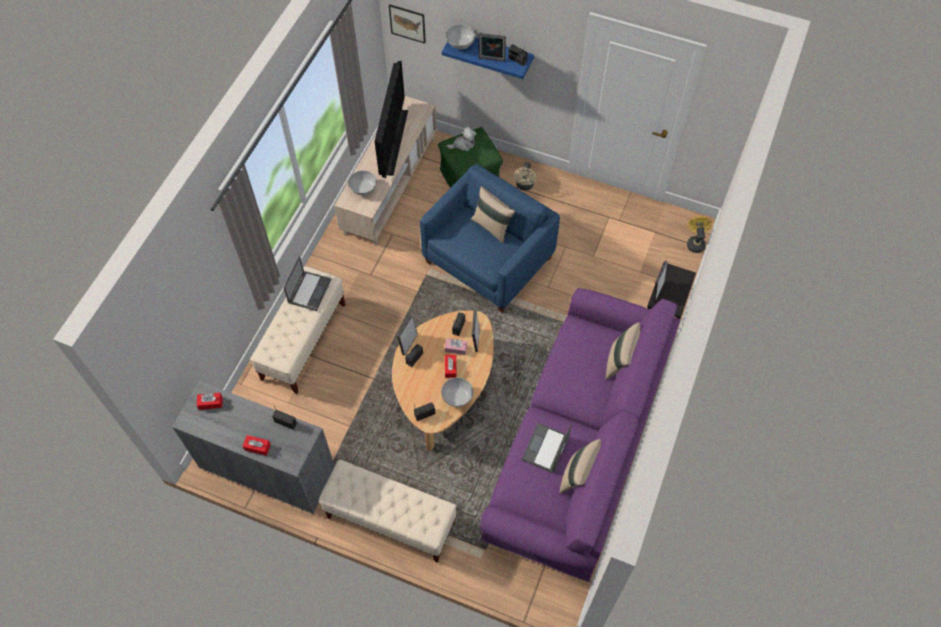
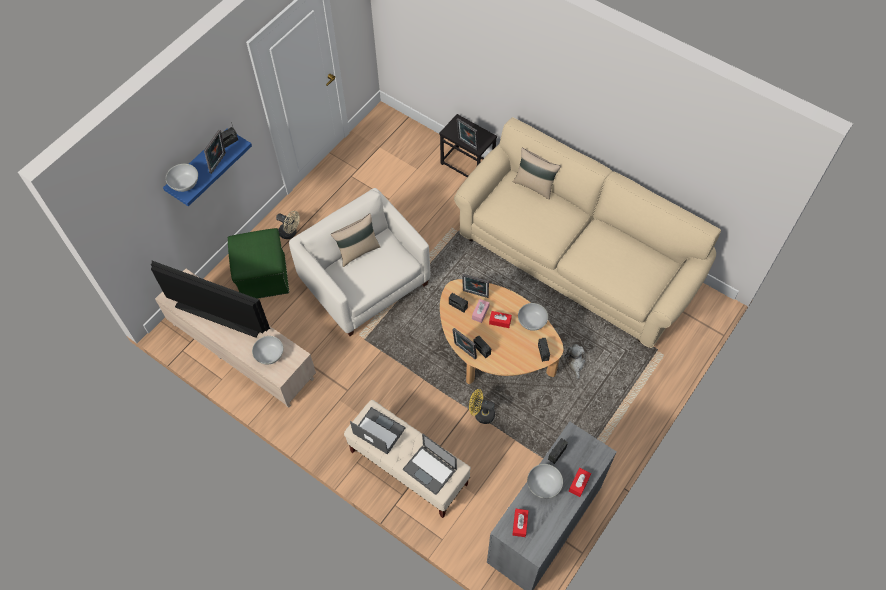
camera: 75 degrees left, 0 degrees up
(251, 416) = (543, 486): none -> white bowl
(390, 520) = (617, 421): beige bench -> none
(407, 23) = (125, 230): picture -> none
(463, 144) = (246, 255): plush toy -> plush toy (575, 363)
(488, 260) = (365, 282): blue armchair -> white armchair
(545, 448) = (606, 258): laptop -> laptop (430, 469)
(576, 447) = (576, 259): purple sofa -> beige sofa
(578, 475) = (634, 241): beige pillow -> none
(695, 242) = (400, 122): yellow fan -> yellow fan (481, 414)

